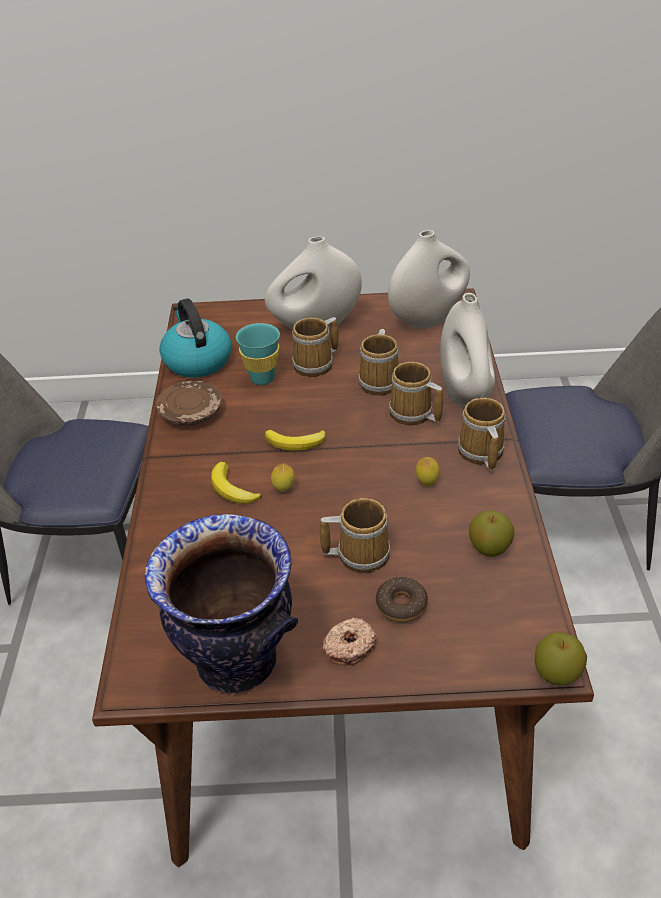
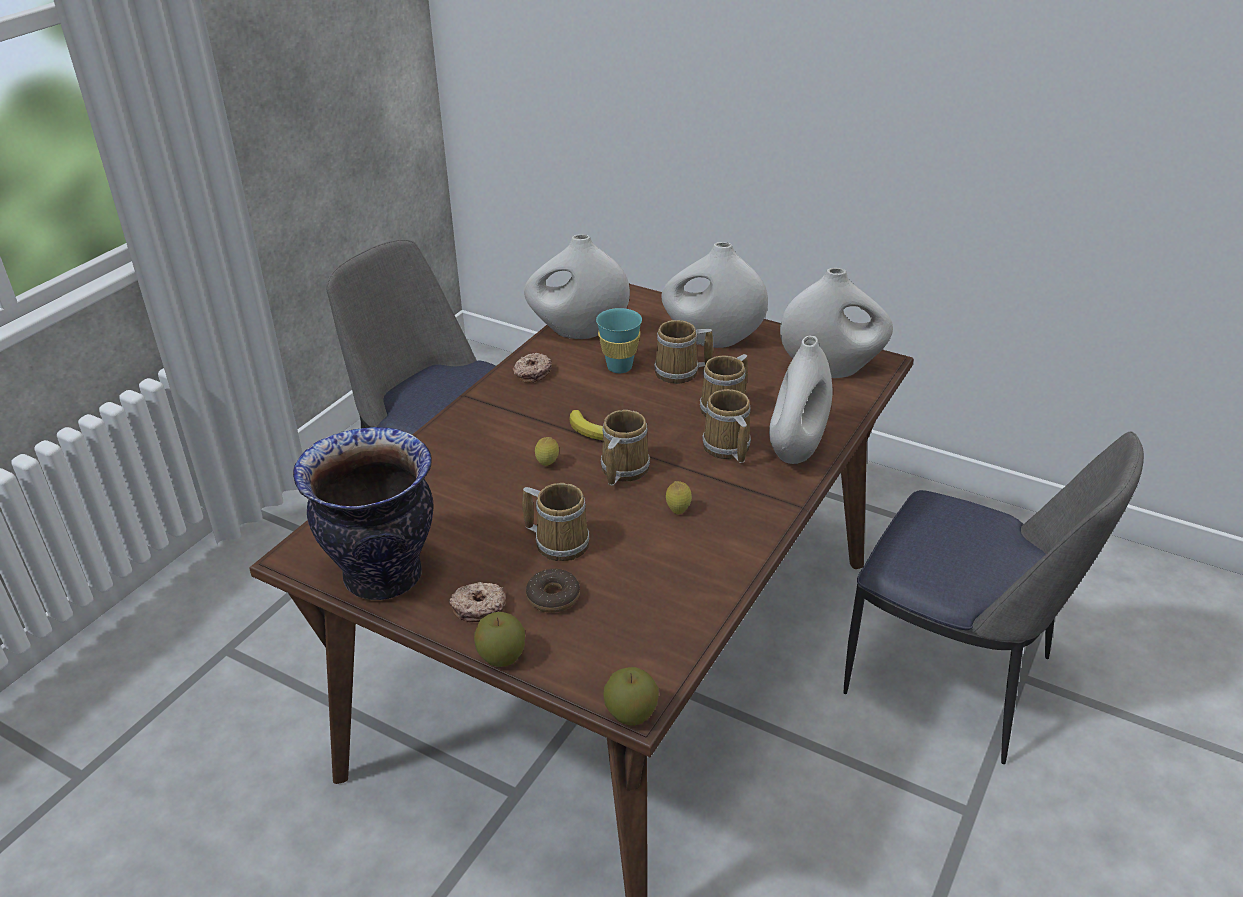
camera: 30 degrees right, 5 degrees down
(191, 412) = (532, 373): brown plate -> donut
(197, 360) = (578, 332): kettle -> white vase
(232, 489) = (506, 447): banana -> none
(480, 453) = (756, 506): mug -> mug (622, 469)
(489, 548) = (679, 588): apple -> apple (502, 656)

